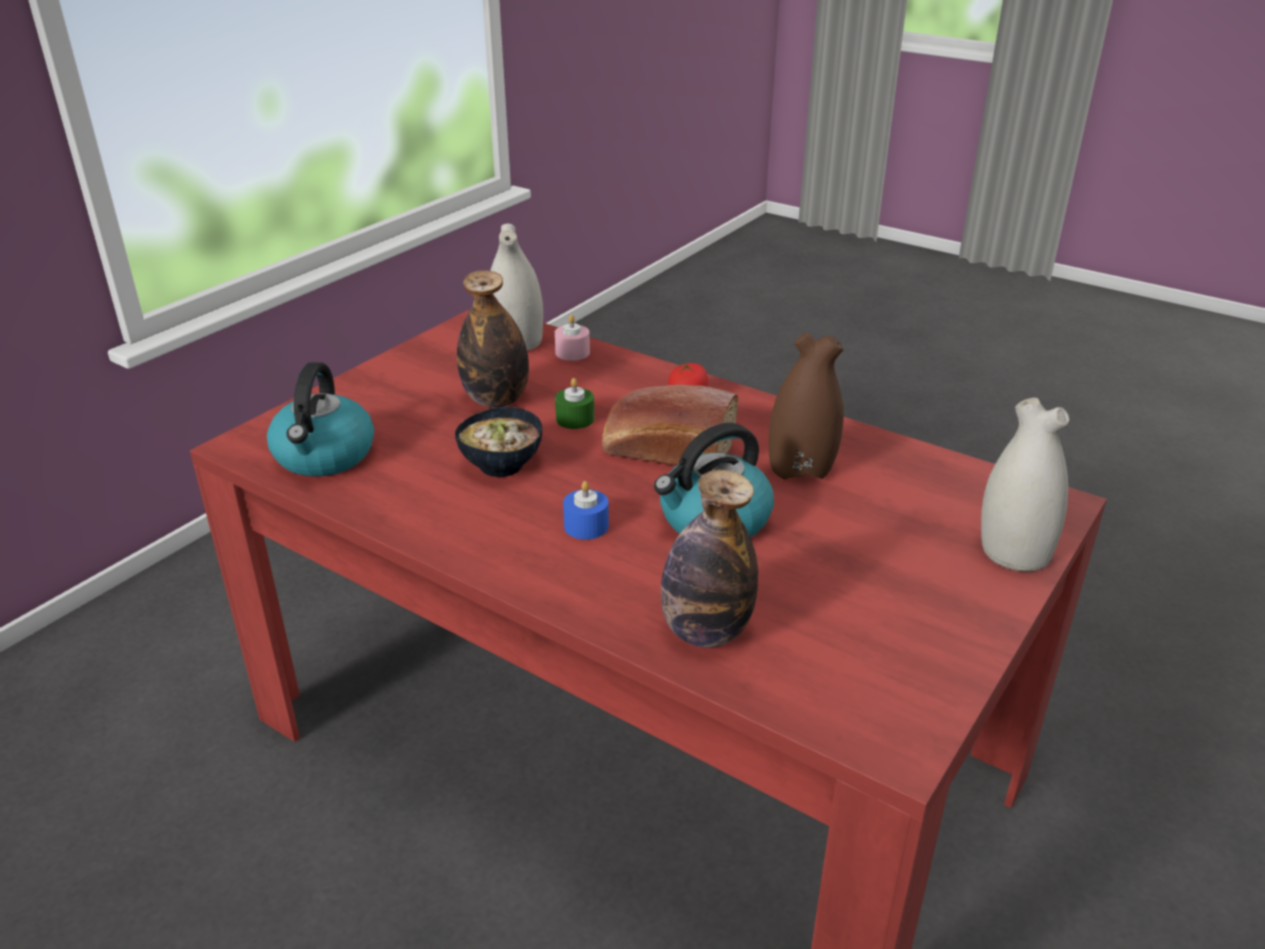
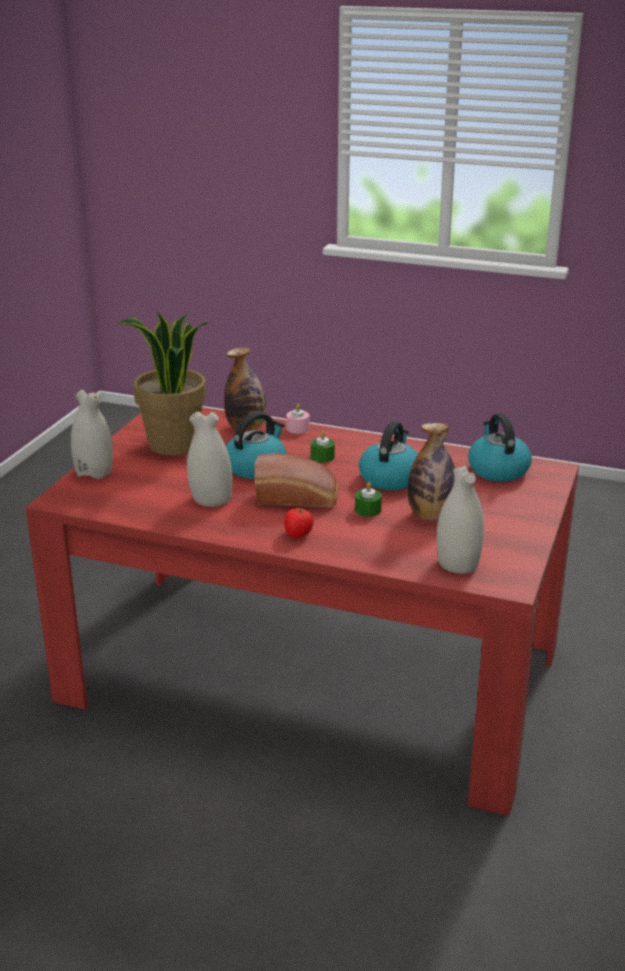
camera: 165 degrees right, 5 degrees down
(503, 466) = (390, 478): bowl -> kettle
(572, 352) = (408, 561): pink candle -> pink candle (298, 428)
(586, 526) = (322, 457): blue candle -> green candle
(801, 469) = (211, 499): brown vase -> white vase
(868, 604) = (173, 445): none -> potted plant

